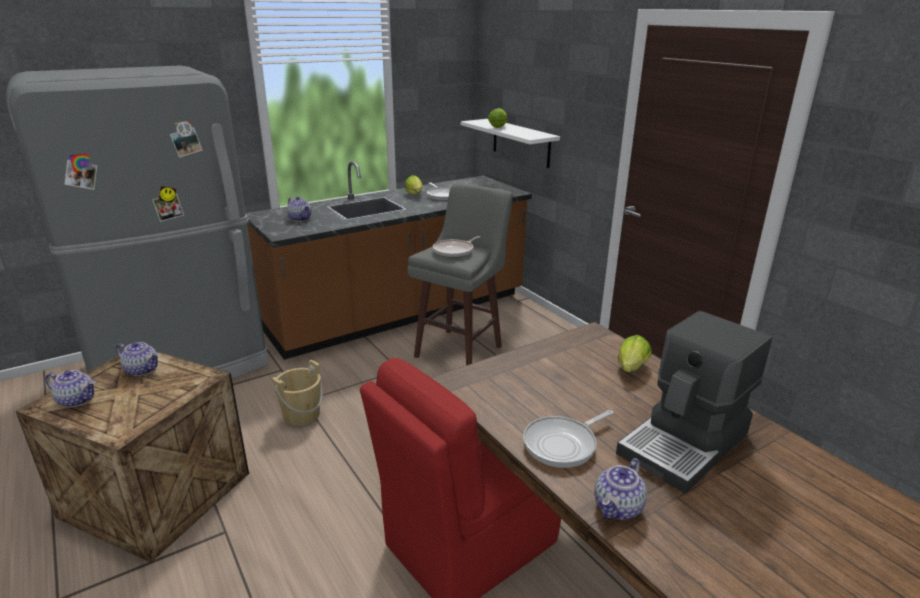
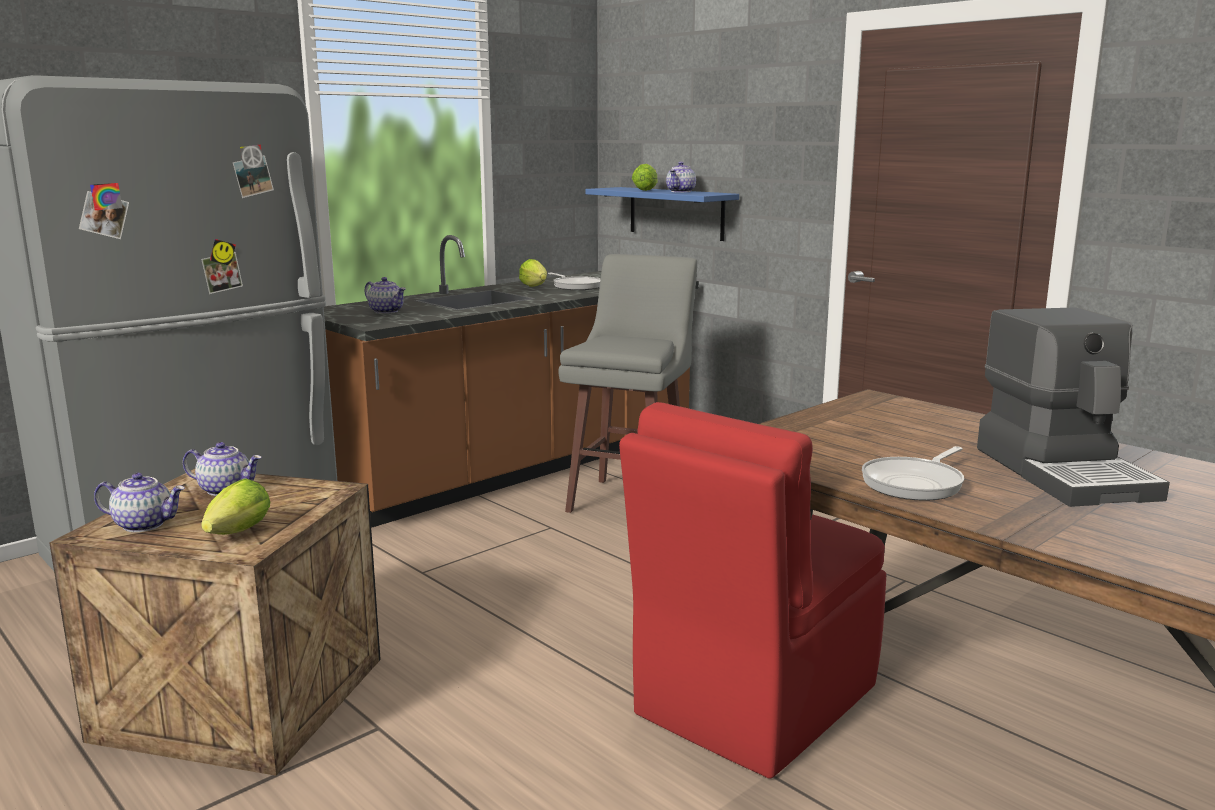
camera: 10 degrees left, 10 degrees down
(301, 415) = (428, 588): beige bucket -> none
(455, 251) = (626, 342): frying pan -> none
(521, 143) = (676, 213): white shelf -> blue shelf
(618, 508) = (1027, 524): teapot -> teapot (681, 191)
(630, 369) = (948, 422): lettuce -> lettuce (236, 534)
(686, 443) = (1065, 472): coffee machine -> coffee machine turned 45 degrees counterclockwise

